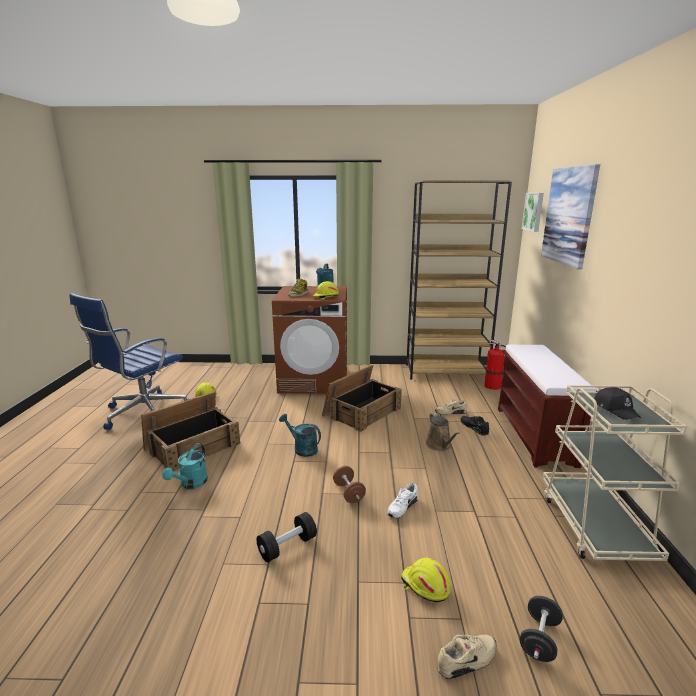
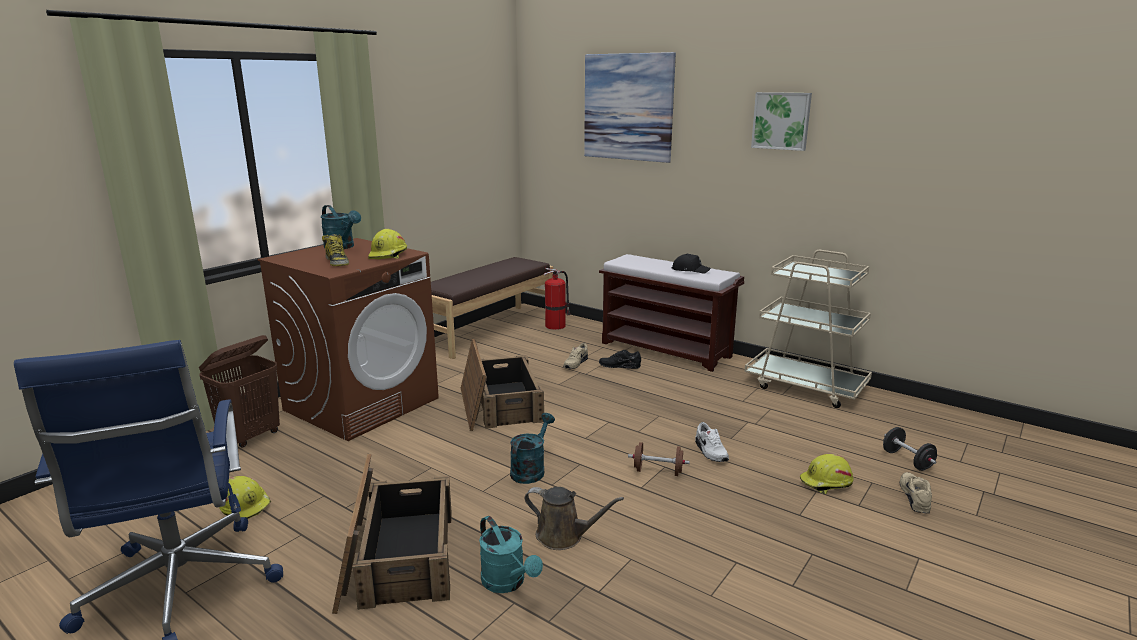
camera: 55 degrees left, 0 degrees up
(258, 374) = (251, 437): none -> brown laundry basket
(287, 546) = (716, 540): black dumbbell -> none
(302, 448) = (530, 470): turquoise watering can -> turquoise watering can turned 135 degrees clockwise
(439, 445) = (628, 393): brown watering can -> brown watering can (564, 536)
(446, 372) = (488, 330): brown bookcase -> brown bench
(534, 211) = (546, 105): picture -> picture (781, 121)
(615, 409) = (816, 273): black cap -> black cap (690, 270)

